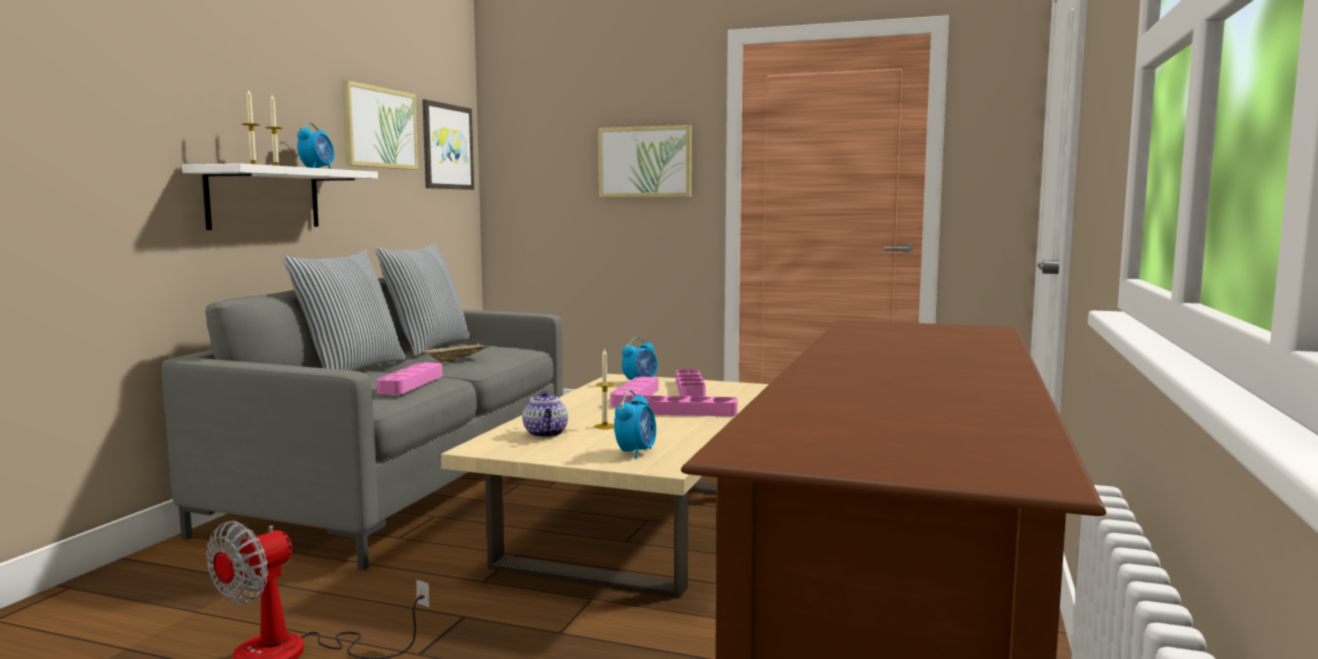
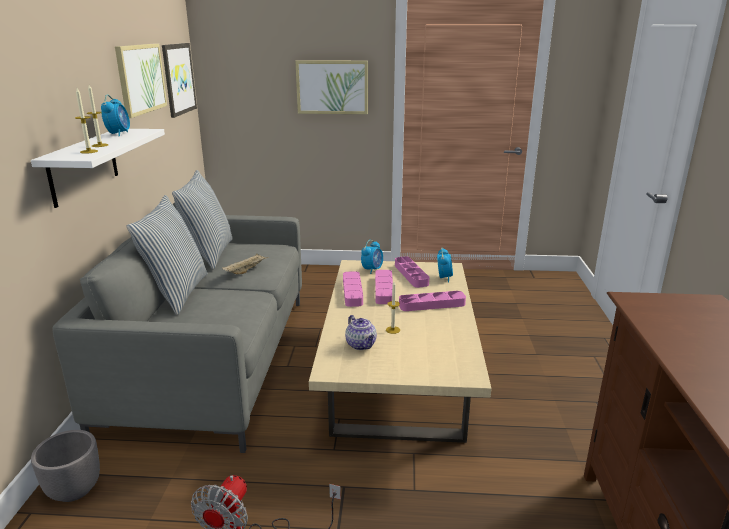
camera: 15 degrees left, 15 degrees up
(135, 575) = (74, 489): none -> grey planter
(411, 384) = (240, 308): pink tray -> pink tray (352, 292)
(636, 452) = (438, 360): alarm clock -> alarm clock (444, 278)

